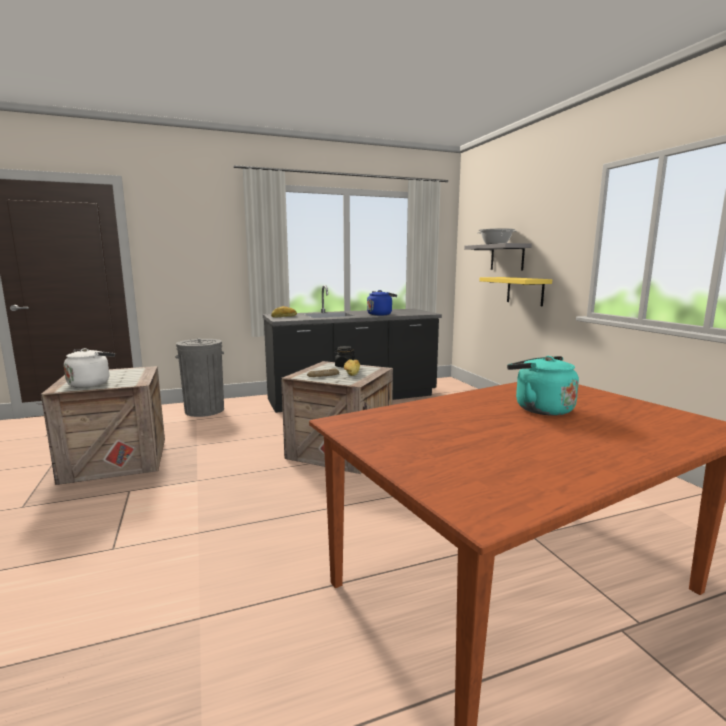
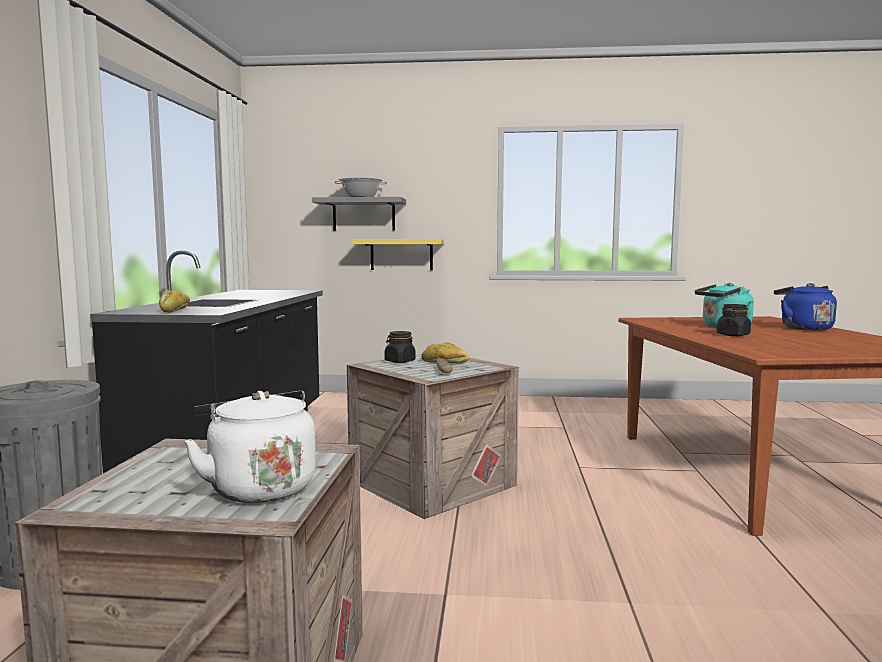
camera: 65 degrees left, 5 degrees down
(380, 314) = (271, 296): blue kettle -> blue kettle (803, 328)
(471, 412) = (733, 335): none -> black jar

